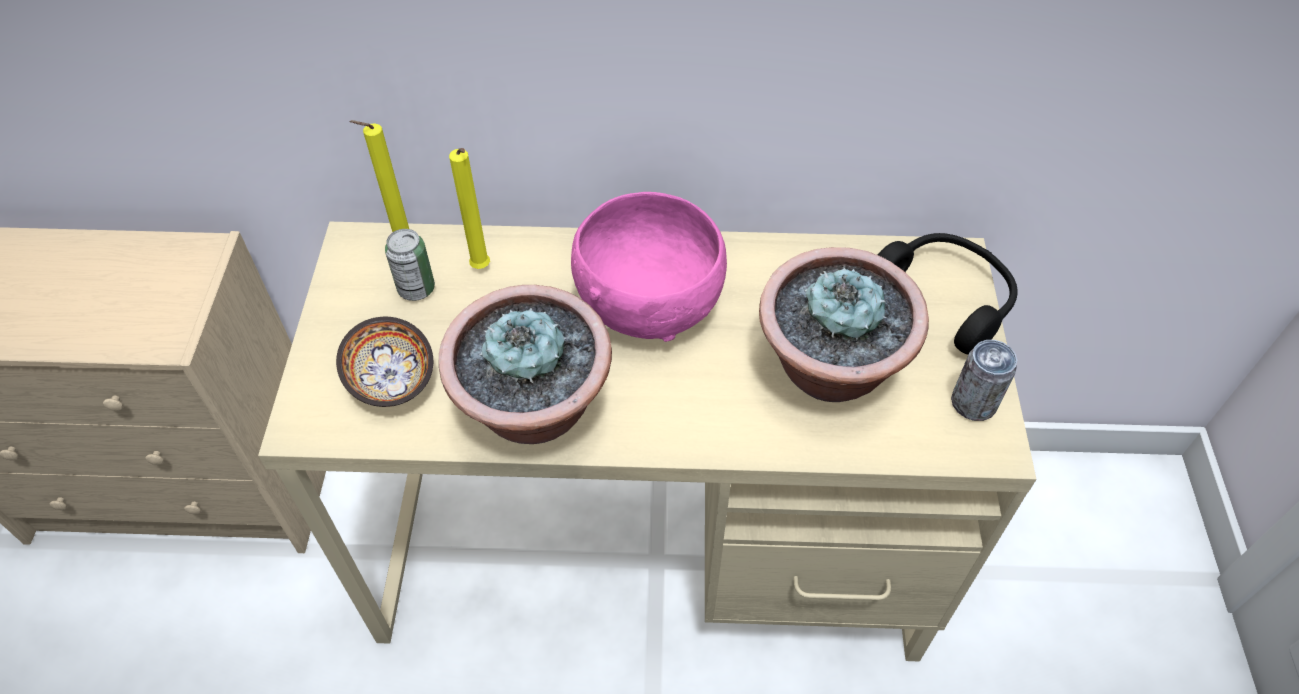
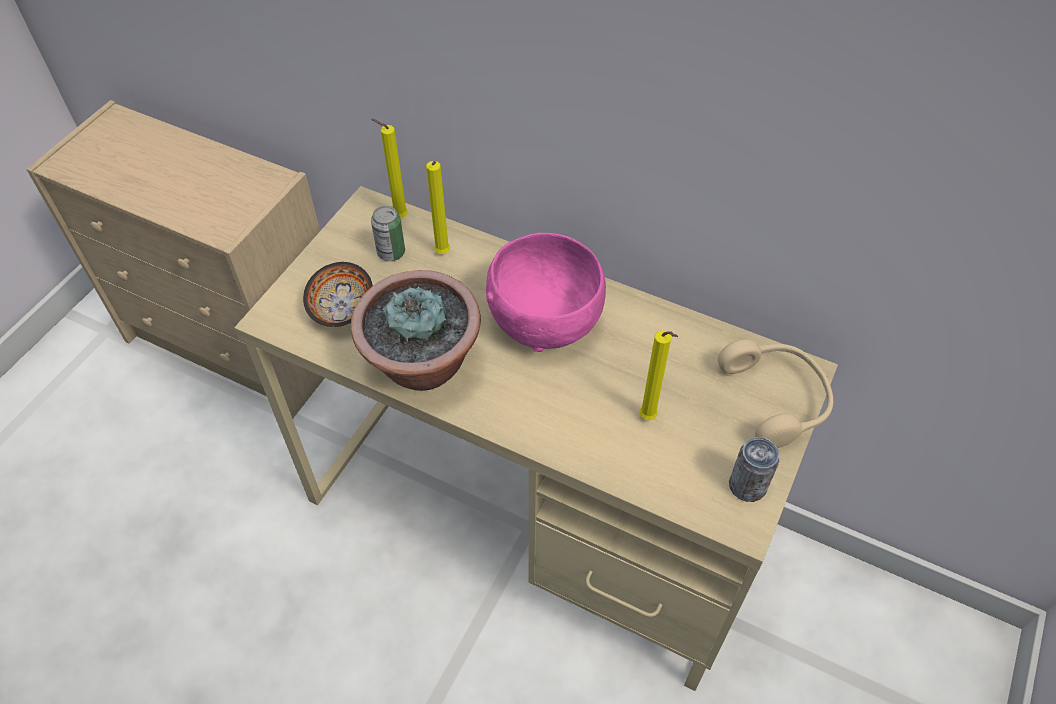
camera: 25 degrees right, 0 degrees up
(829, 370) = (649, 419): potted plant -> yellow candle
(947, 297) = (777, 399): black headphones -> beige headphones

